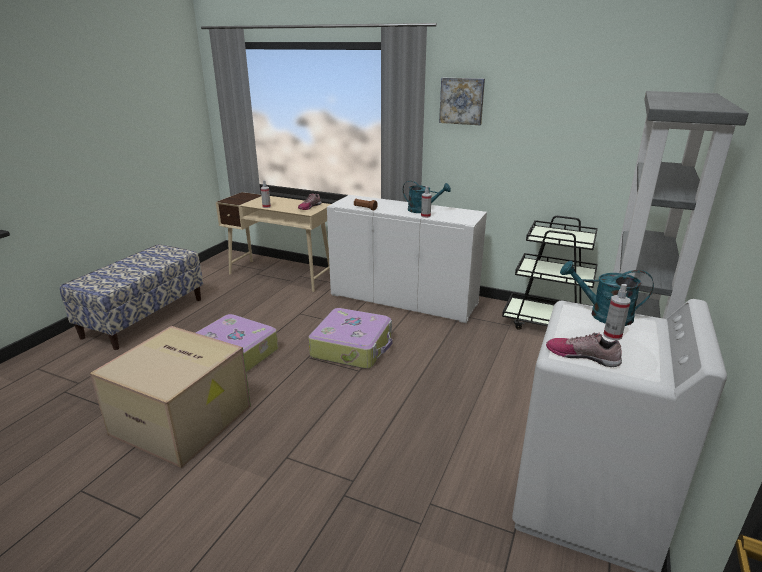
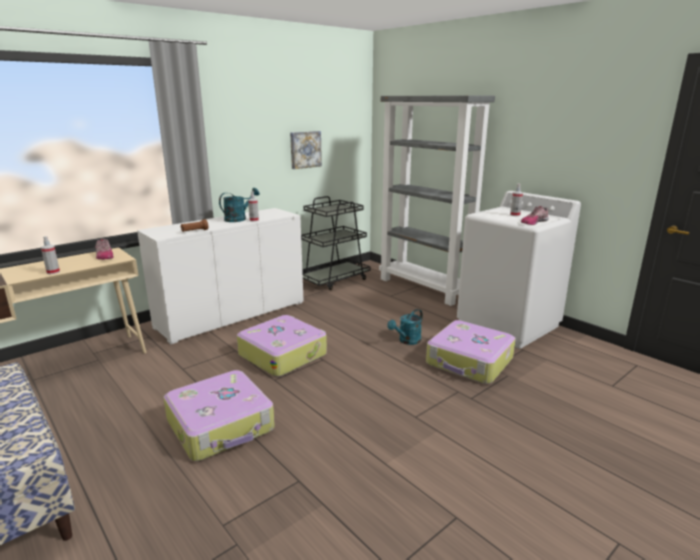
camera: 65 degrees left, 5 degrees down
(184, 419) = (315, 474): cardboard box -> none
(431, 479) = (469, 362): none -> suitcase
(462, 101) = (229, 115): picture -> picture (305, 149)
(603, 315) = (492, 212): turquoise watering can -> turquoise watering can (407, 341)

